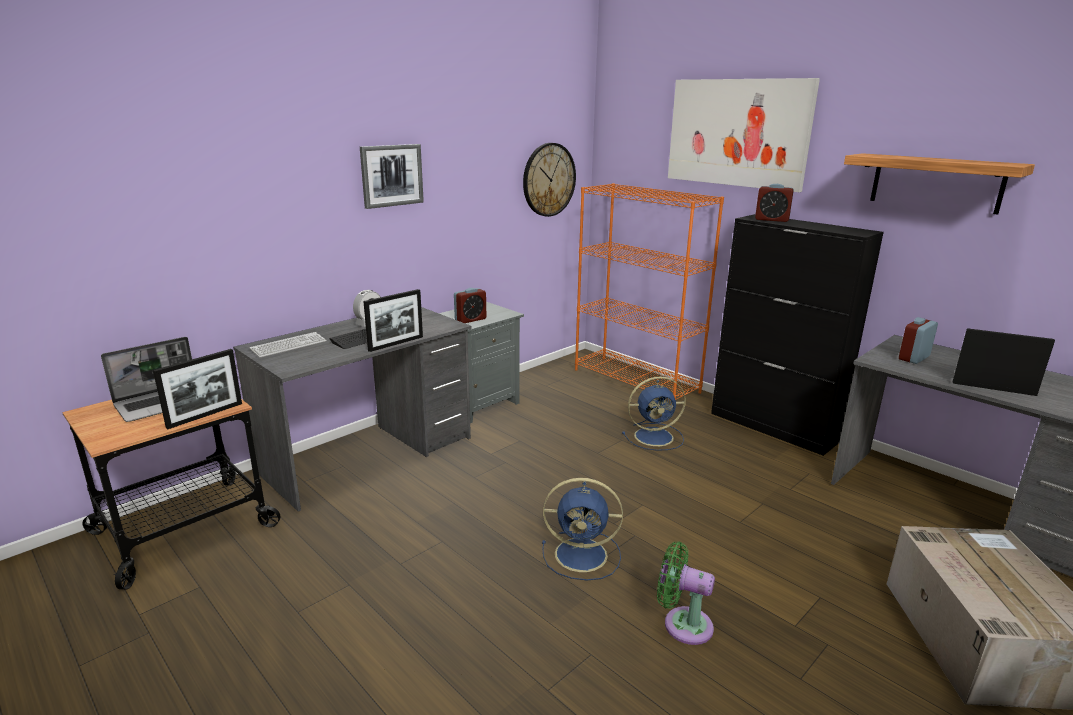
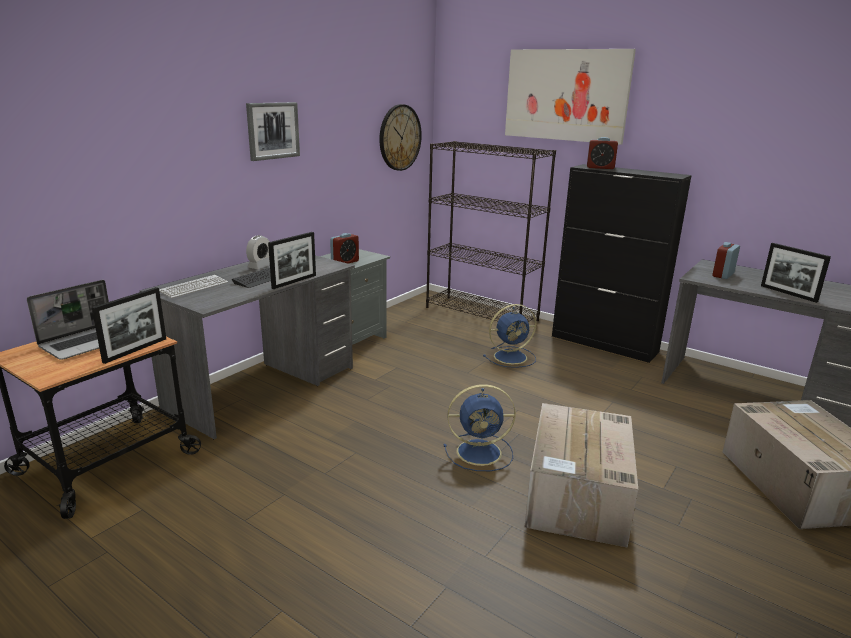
camera: 10 degrees left, 0 degrees up
(636, 381) = (482, 314): orange bookcase -> black bookcase
(682, 624) = (577, 496): green fan -> cardboard box
(936, 183) = (731, 134): shelf -> none
(993, 388) = (788, 293): picture frame -> picture frame turned 135 degrees counterclockwise

